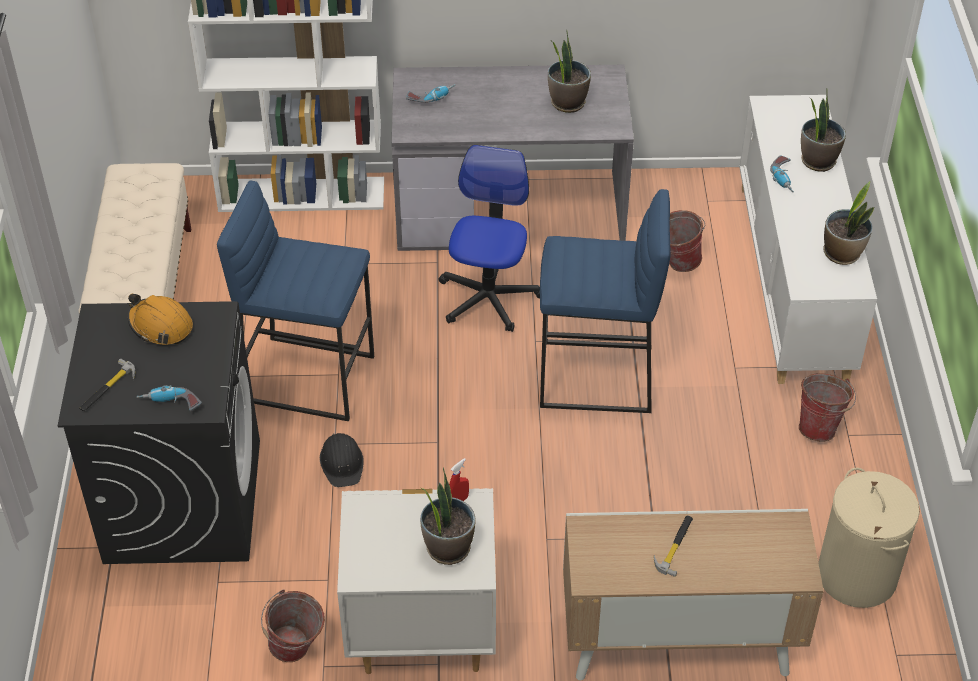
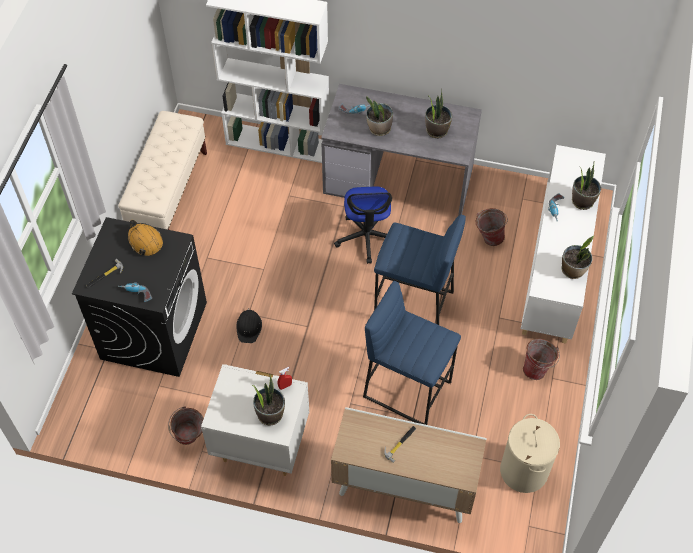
camera: 15 degrees right, 10 degrees up
(310, 377) = (247, 267): blue stool -> blue stool (407, 389)
(478, 116) = (379, 129): none -> potted plant
(488, 298) = (367, 237): office chair -> office chair turned 150 degrees clockwise

